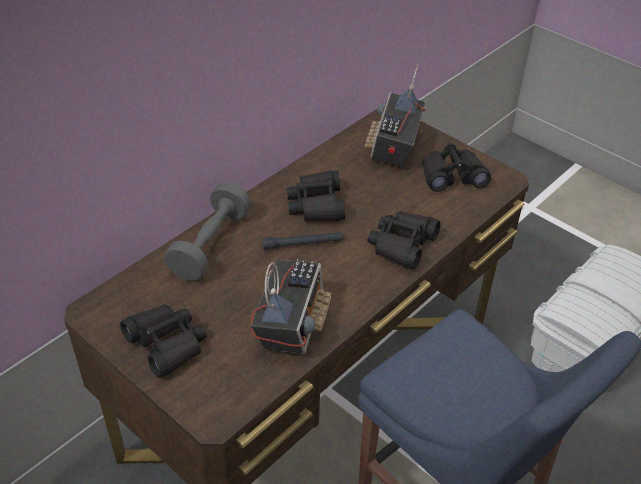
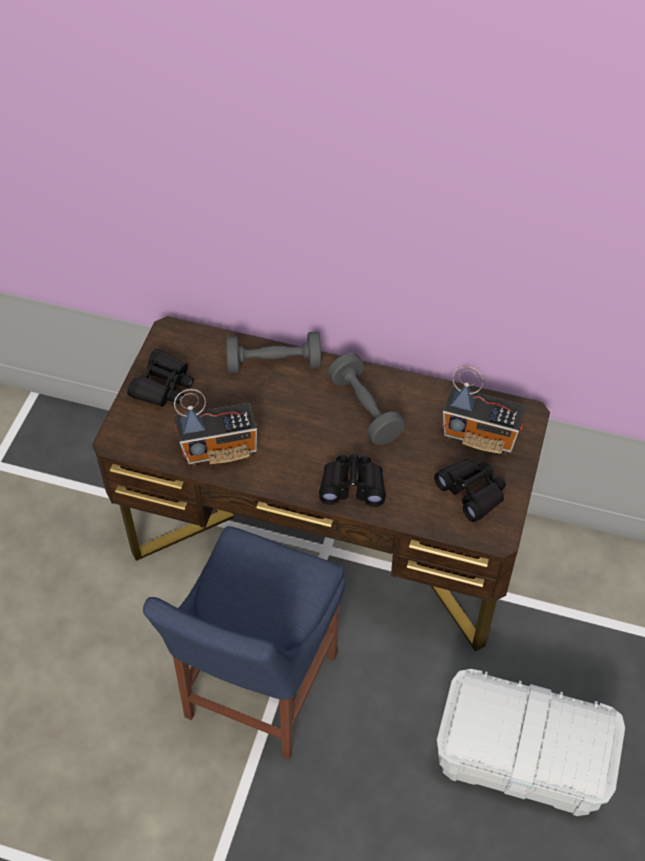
camera: 65 degrees right, 10 degrees up
(303, 244) = (311, 420): black flashlight -> none
(316, 204) = (365, 409): black binoculars -> grey dumbbell
(394, 149) = (480, 435): radio -> radio turned 150 degrees counterclockwise

